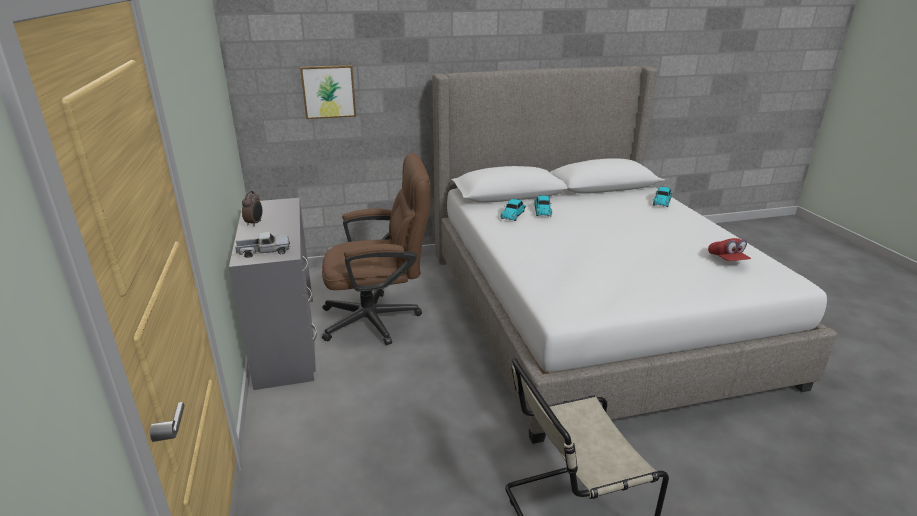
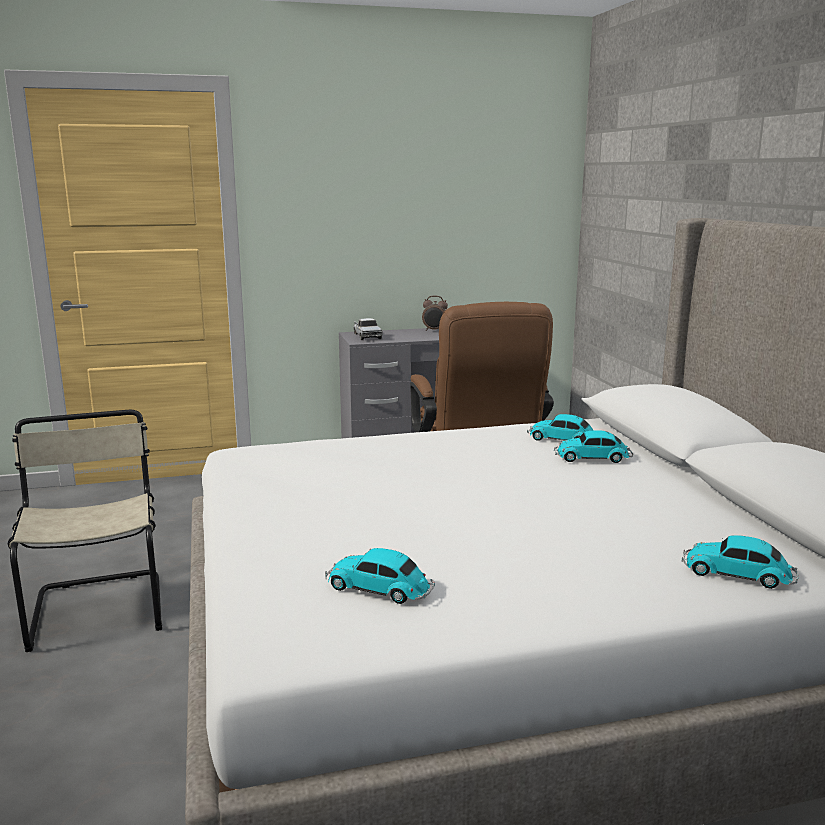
camera: 90 degrees right, 10 degrees down
(328, 91) = (634, 231): picture -> none
(727, 260) = (380, 589): red cap -> toy car

